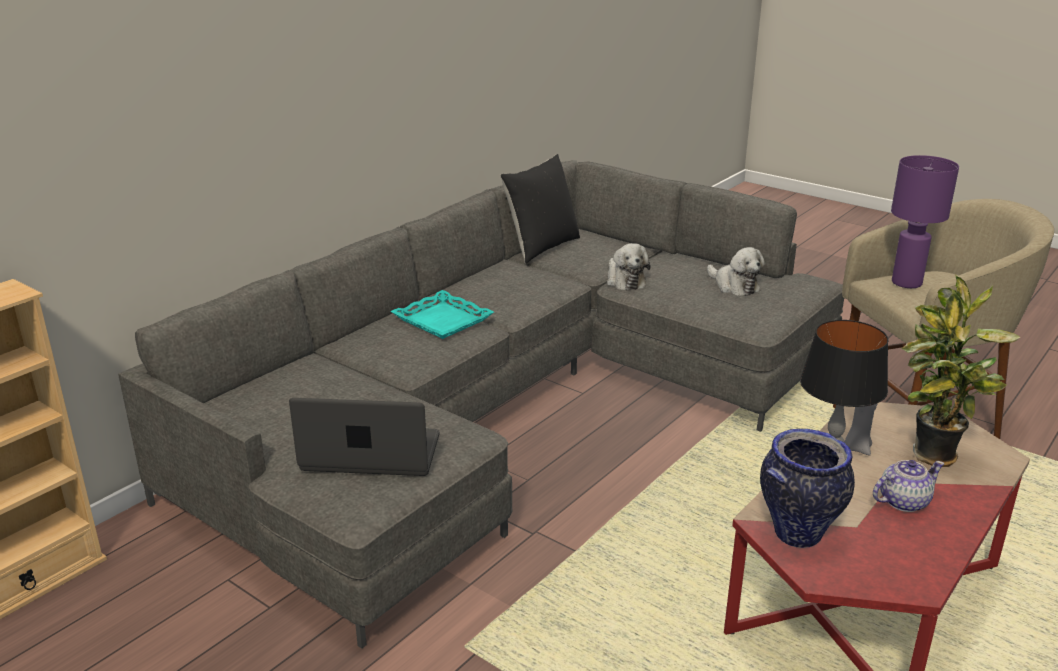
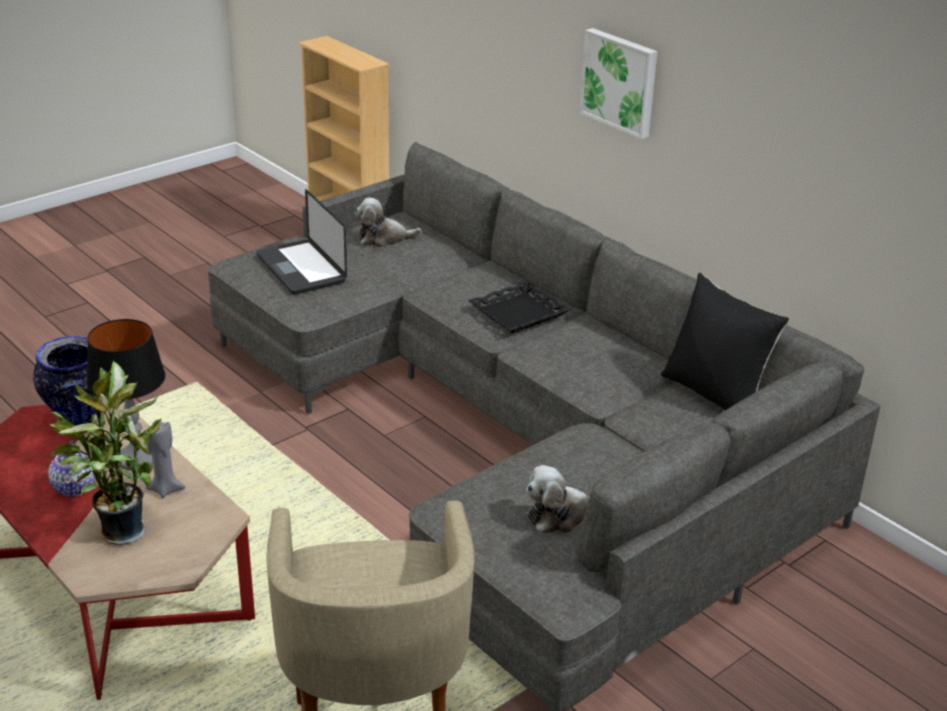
camera: 100 degrees right, 5 degrees up
(348, 85) = (620, 82): none -> picture
(371, 453) = (301, 268): laptop -> laptop turned 135 degrees clockwise
(442, 321) = (518, 313): turquoise tray -> black tray
(624, 280) = (604, 439): plush toy -> plush toy (383, 238)
(907, 283) = (386, 563): purple table lamp -> none

